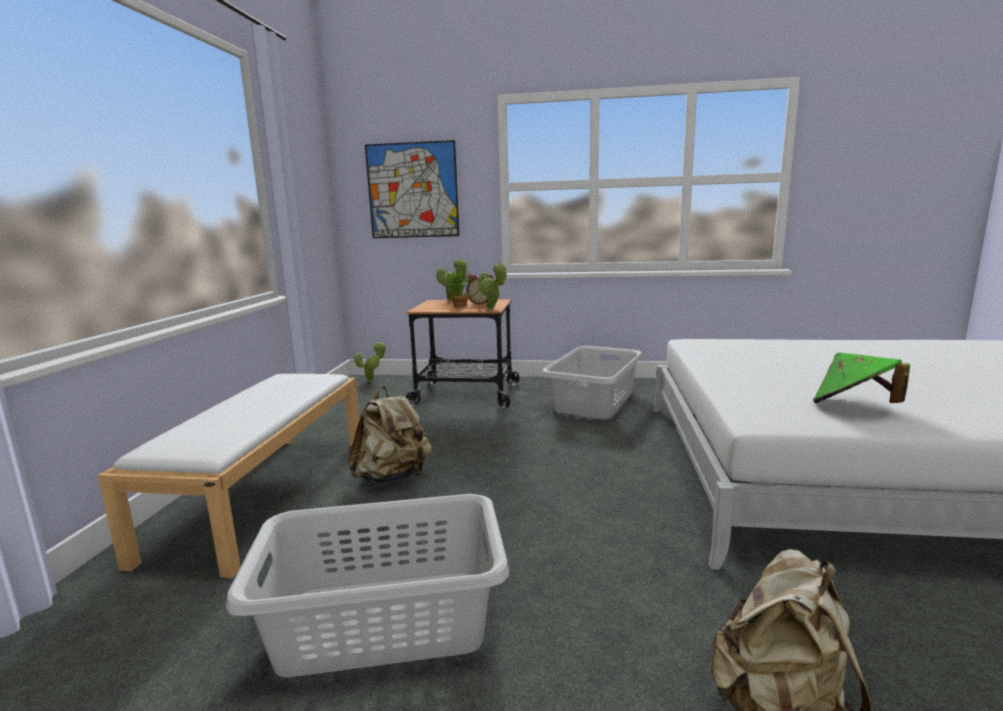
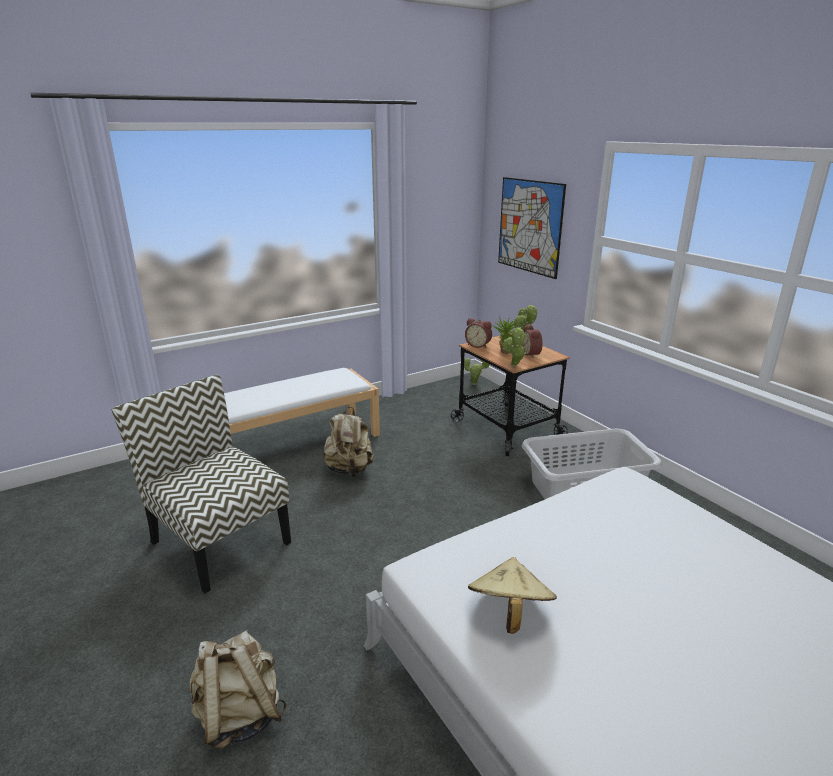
camera: 50 degrees right, 10 degrees up
(383, 619) = (219, 541): grey laundry basket -> chair
(425, 308) = (478, 345): none -> alarm clock
(853, 407) = (509, 613): green hat -> beige hat

